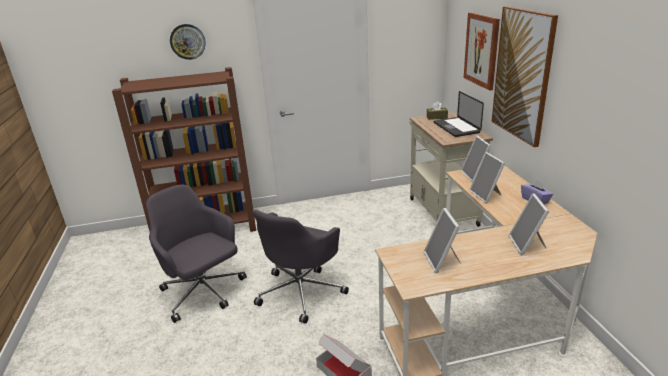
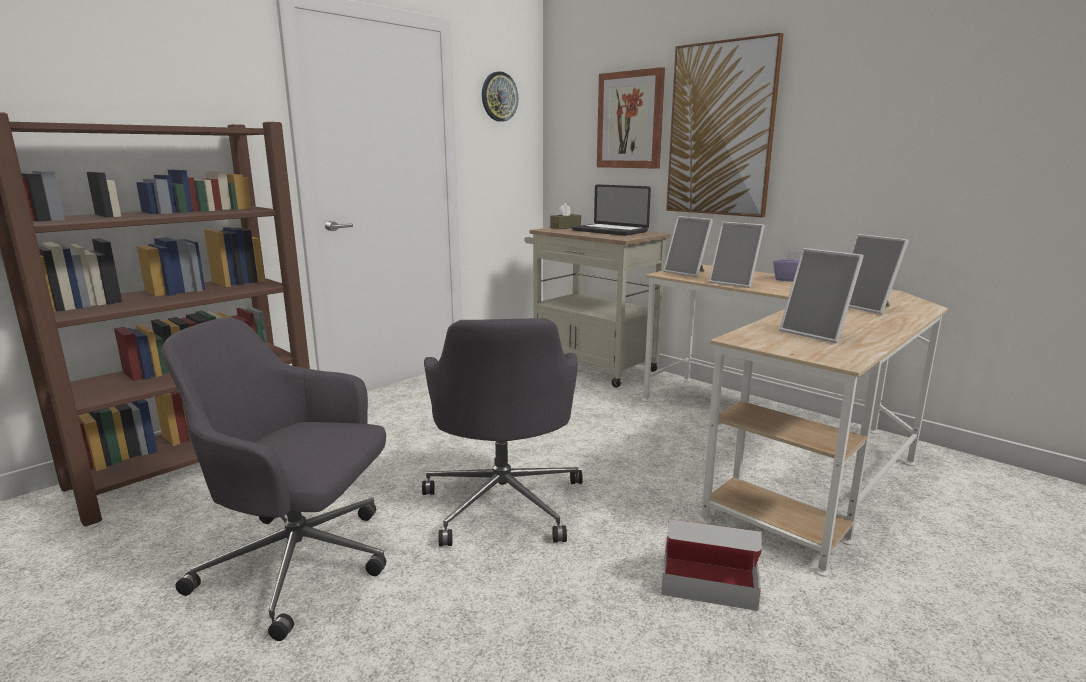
camera: 35 degrees left, 10 degrees down
(187, 41) = (144, 60): wall clock -> wall clock (499, 97)

